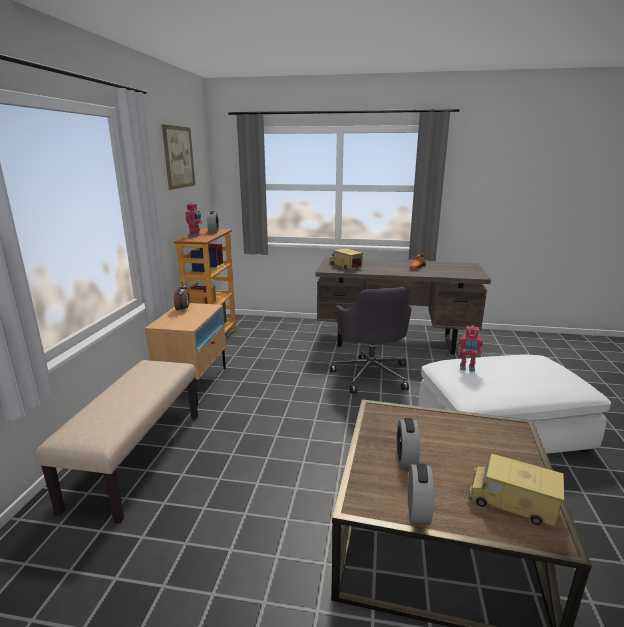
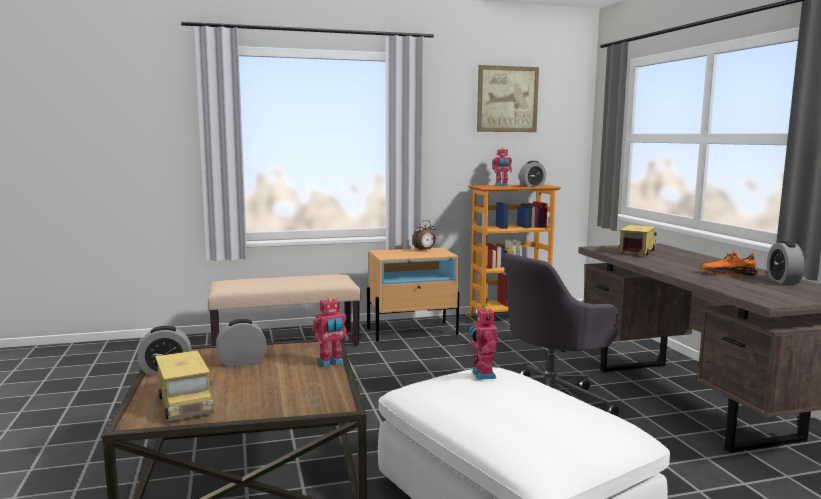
camera: 65 degrees right, 10 degrees down
(425, 414) = (331, 363): none -> toy robot
(438, 264) = (783, 281): none -> alarm clock
(511, 502) = (185, 403): toy truck -> toy truck turned 150 degrees clockwise

